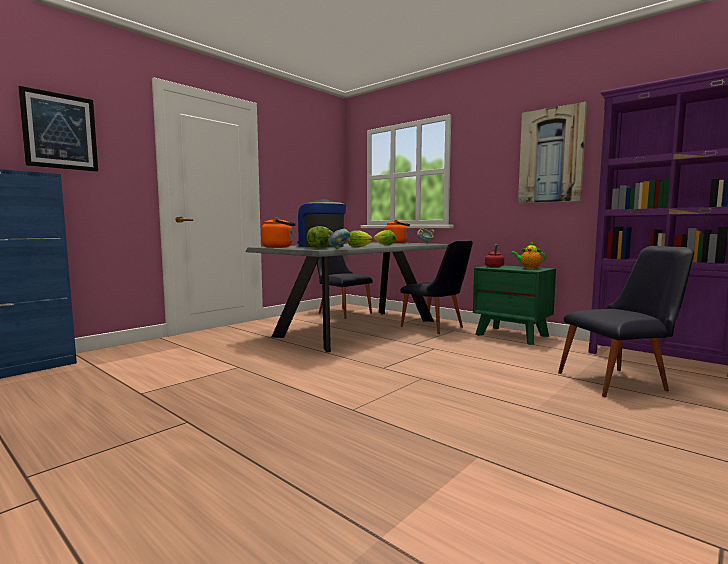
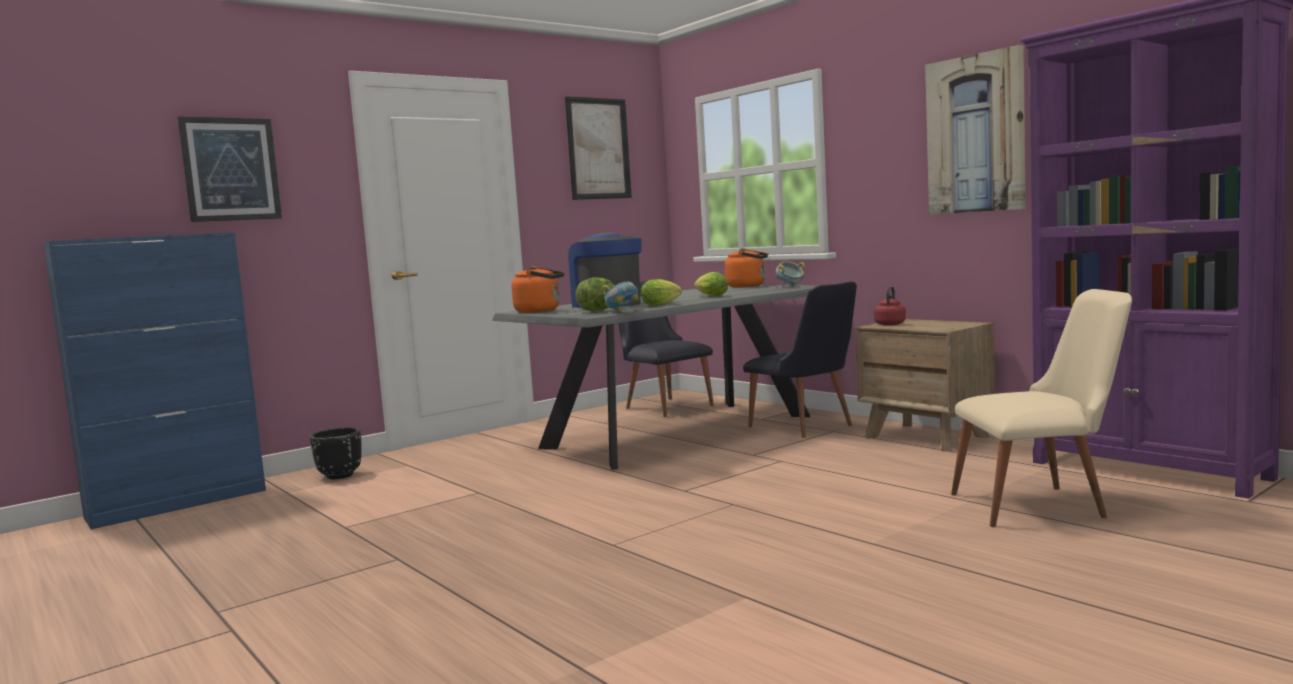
camera: 10 degrees right, 0 degrees up
(134, 353) = (340, 476): none -> black planter
(308, 154) = (598, 148): none -> picture
(512, 335) = (926, 437): green nightstand -> brown nightstand
(528, 268) = (944, 325): teapot -> none
(621, 381) = (1042, 505): black chair -> beige chair

